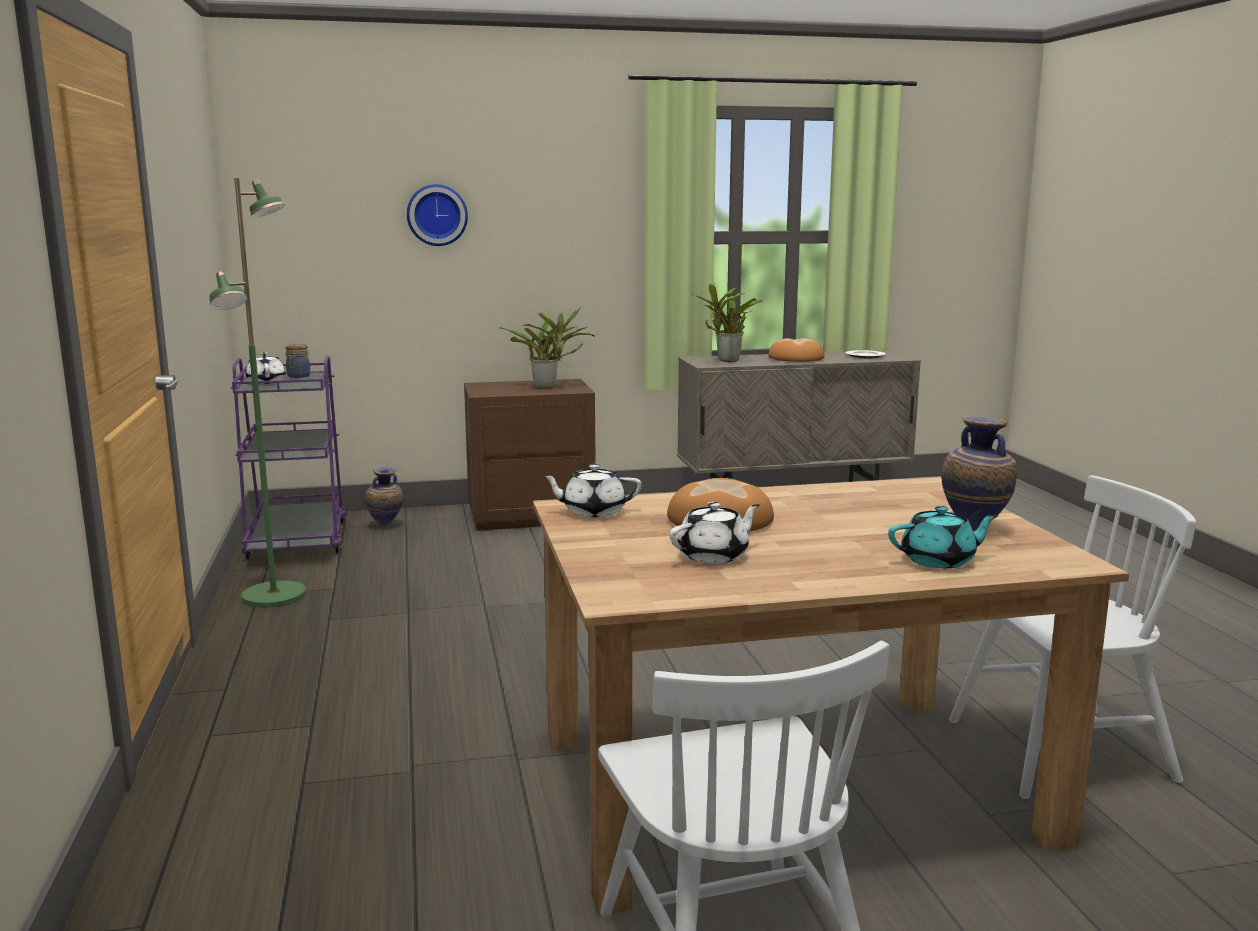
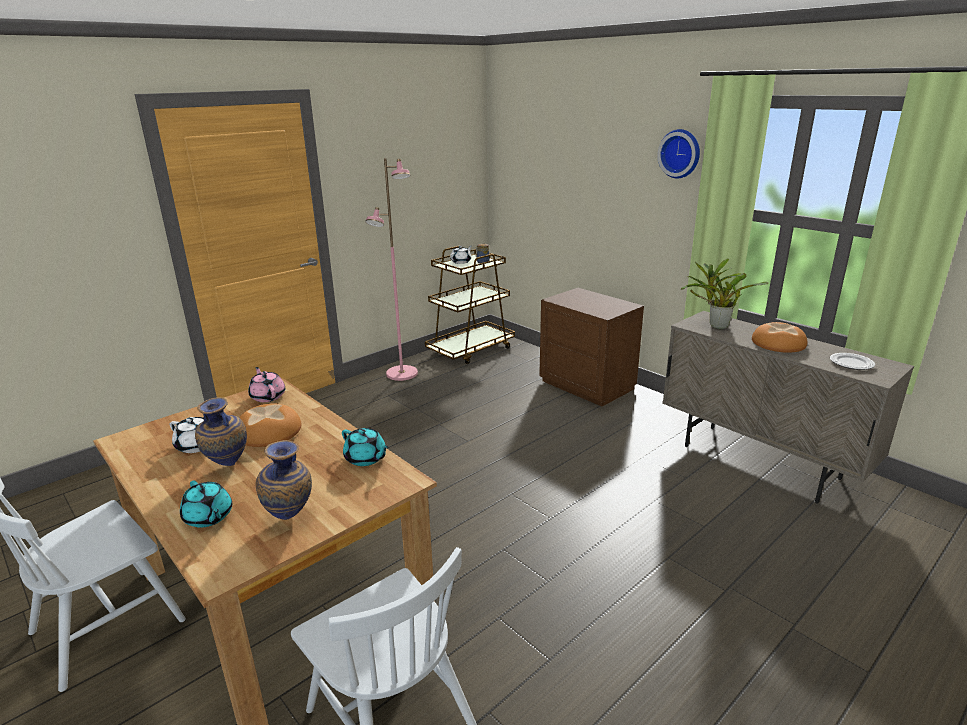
camera: 60 degrees right, 10 degrees up
(275, 596) = (402, 374): green floor lamp -> pink floor lamp
(297, 541) = (471, 350): purple cart -> brown cart
(385, 526) = (517, 358): vase -> vase (227, 467)
(437, 215) = (580, 173): wall clock -> wall clock (680, 153)
(548, 387) = (600, 306): potted plant -> none
(593, 511) = (268, 396): white teapot -> pink teapot
(859, 491) = (366, 458): none -> turquoise teapot

